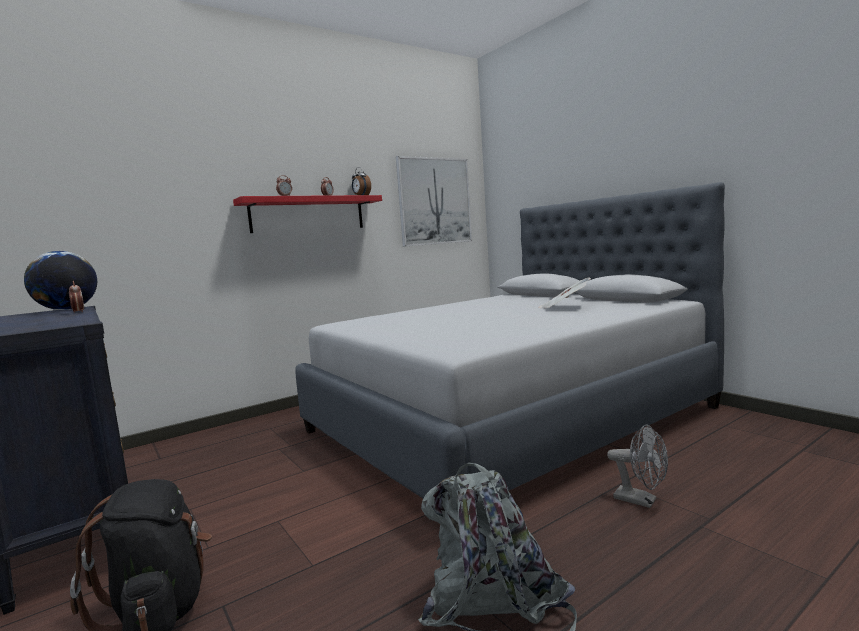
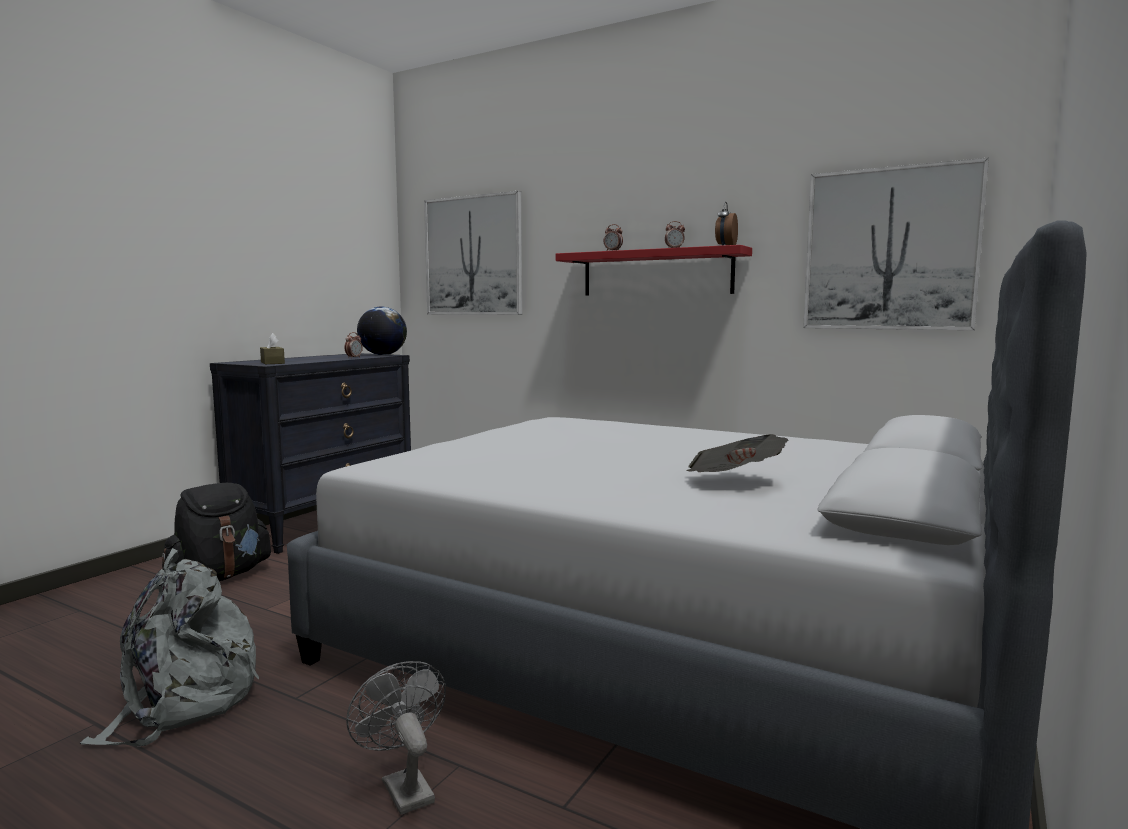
camera: 65 degrees right, 0 degrees up
(54, 324) = (272, 363): none -> brown tissue box
(106, 196) = (473, 256): none -> picture
(641, 500) = (403, 787): grey fan -> grey fan turned 135 degrees clockwise

